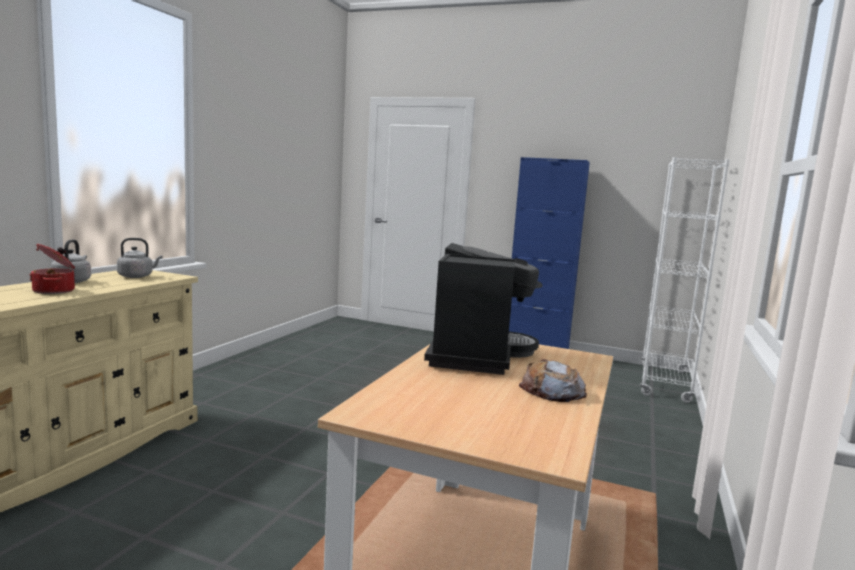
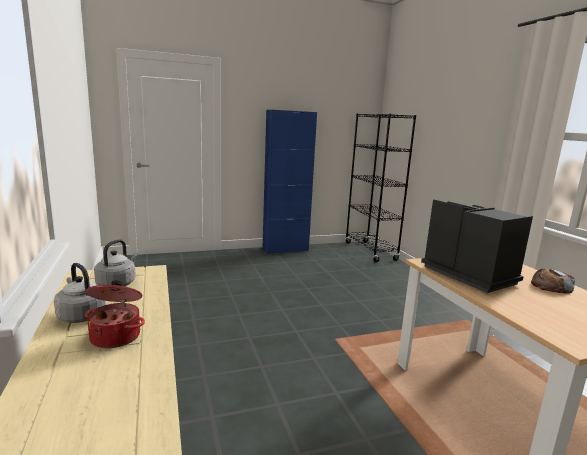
camera: 40 degrees left, 5 degrees up
(664, 383) = (370, 251): white bookcase -> black bookcase

